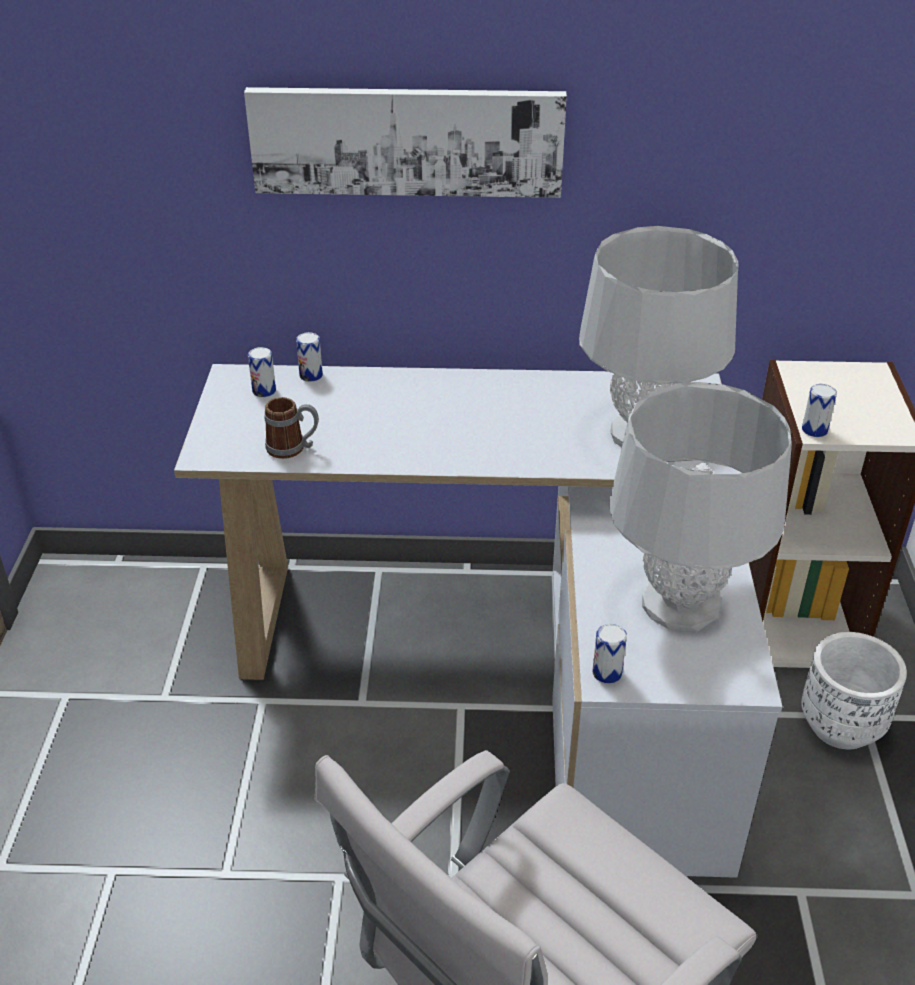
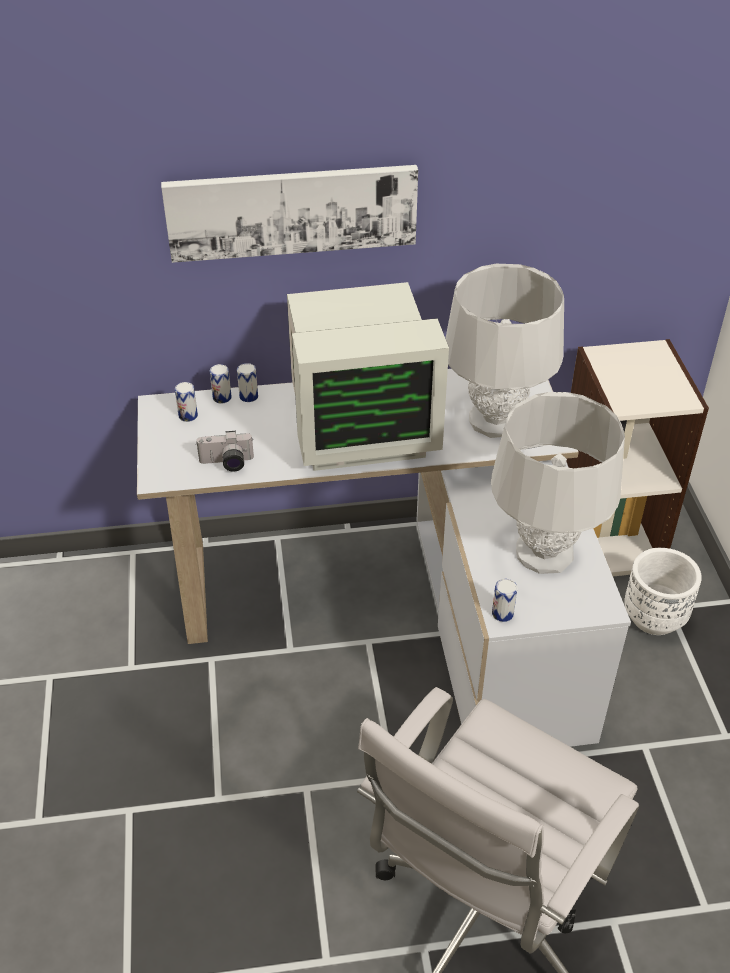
camera: 10 degrees left, 5 degrees up
(293, 448) = (226, 464): mug -> camera
(470, 424) = (360, 426): none -> monitor
(814, 430) = (622, 404): can -> can (248, 396)

